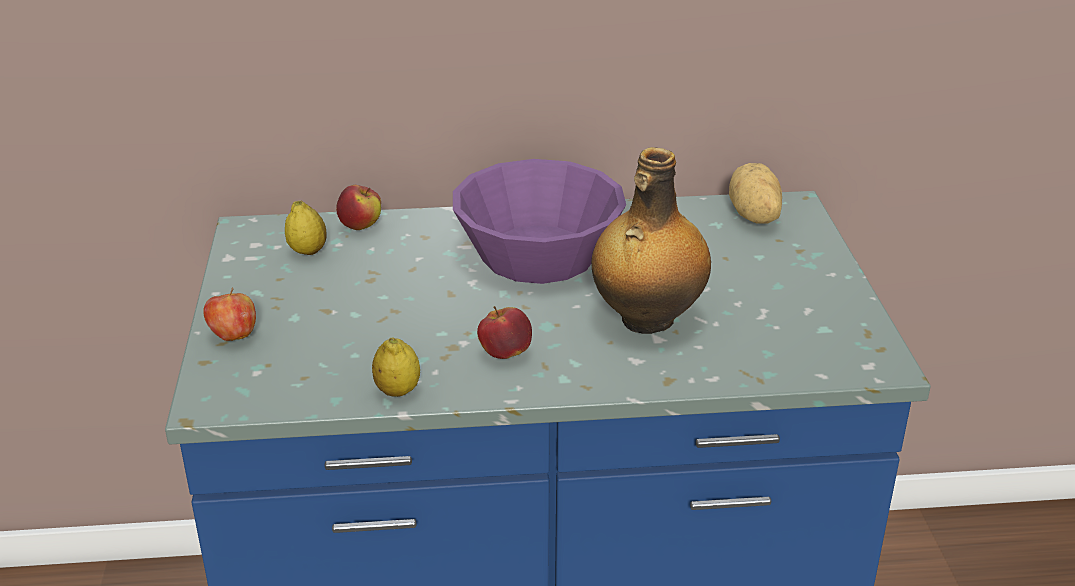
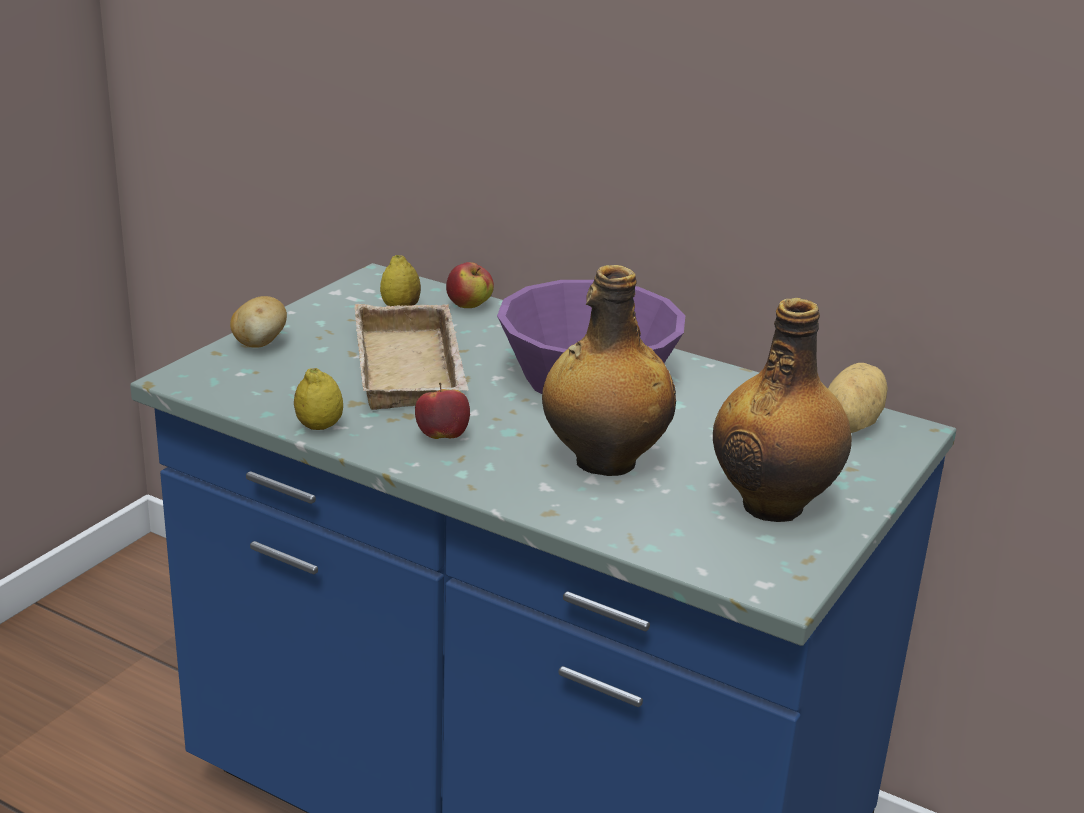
camera: 35 degrees right, 5 degrees down
(233, 336) = (260, 344): apple -> potato
(399, 303) = (414, 369): none -> beige tray
(794, 301) = (774, 504): none -> bottle

